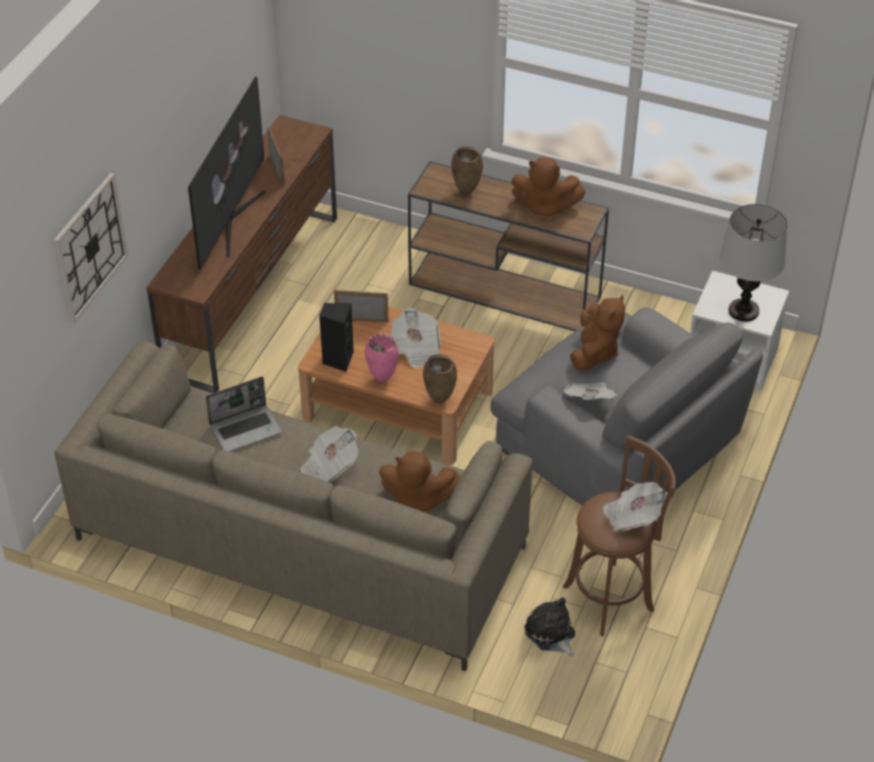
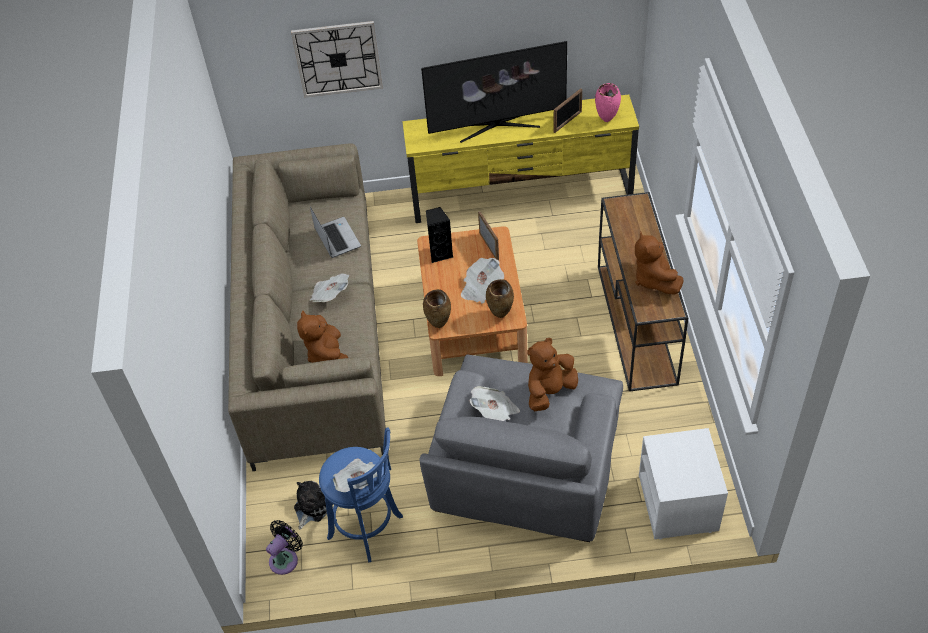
camera: 65 degrees right, 5 degrees up
(246, 429) = (336, 238): laptop -> laptop turned 150 degrees counterclockwise
(254, 293) = (522, 194): brown tv stand -> yellow tv stand
(383, 379) = (438, 285): pink vase -> pink vase (607, 120)
(467, 192) = (632, 228): brown vase -> brown vase (501, 315)
(595, 352) = (549, 391): brown plush toy -> brown plush toy turned 150 degrees clockwise
(604, 681) = (286, 558): none -> black fan
(612, 596) = (368, 529): brown stool -> blue stool
(743, 311) = (674, 469): table lamp -> none

